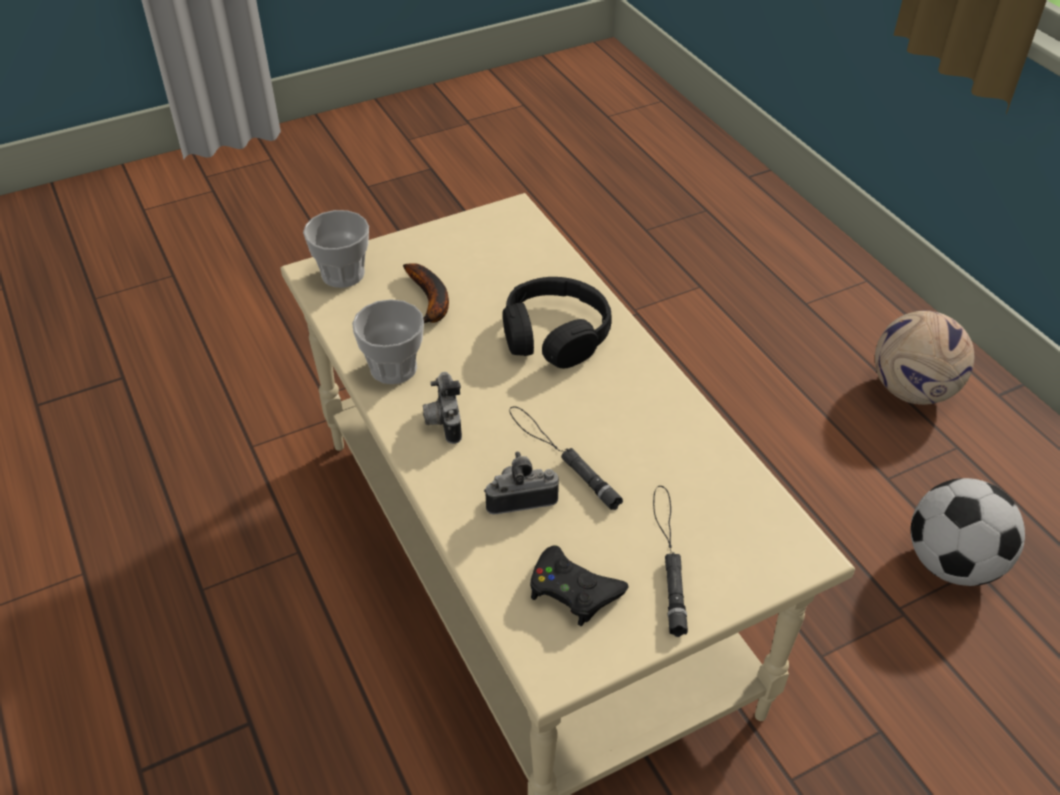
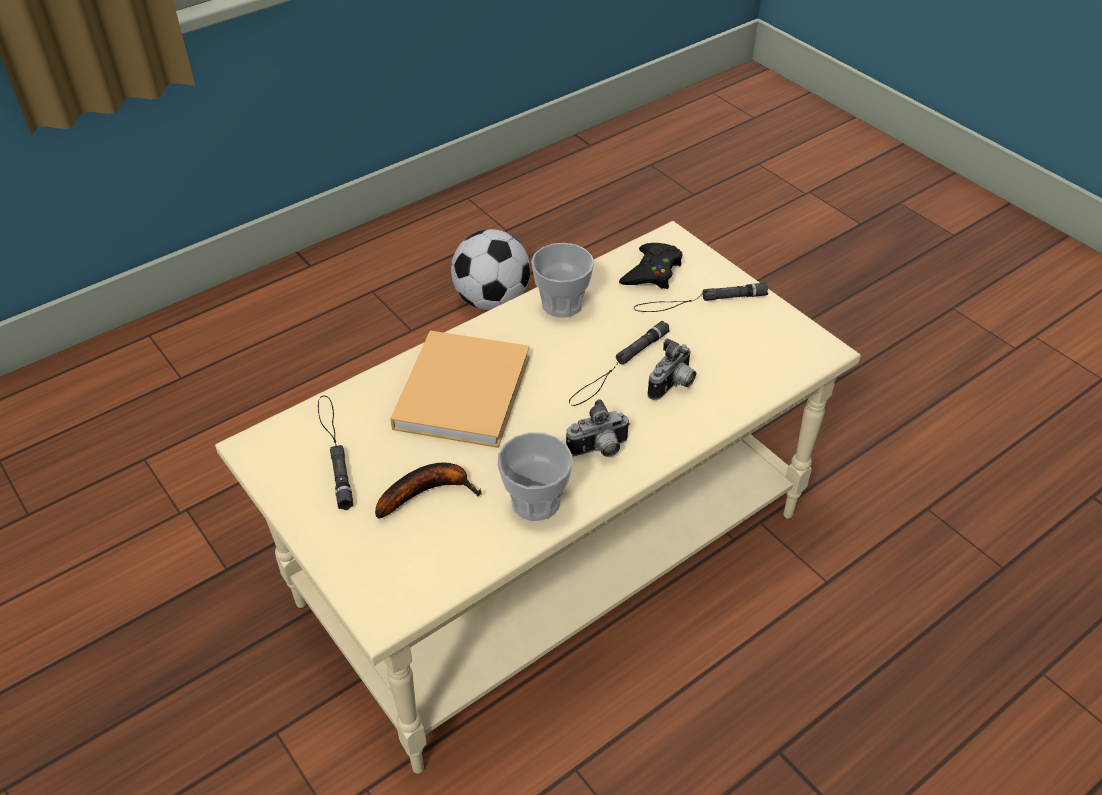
camera: 100 degrees left, 0 degrees up
(343, 274) = (384, 583): cup -> cup (562, 304)
(496, 252) = (334, 451): none -> black flashlight
(520, 499) = (673, 386): camera -> camera turned 120 degrees counterclockwise
(555, 335) = (464, 388): black headphones -> beige book
(573, 590) = (750, 346): black game controller -> black game controller (652, 272)
(911, 391) = (306, 313): football -> none

